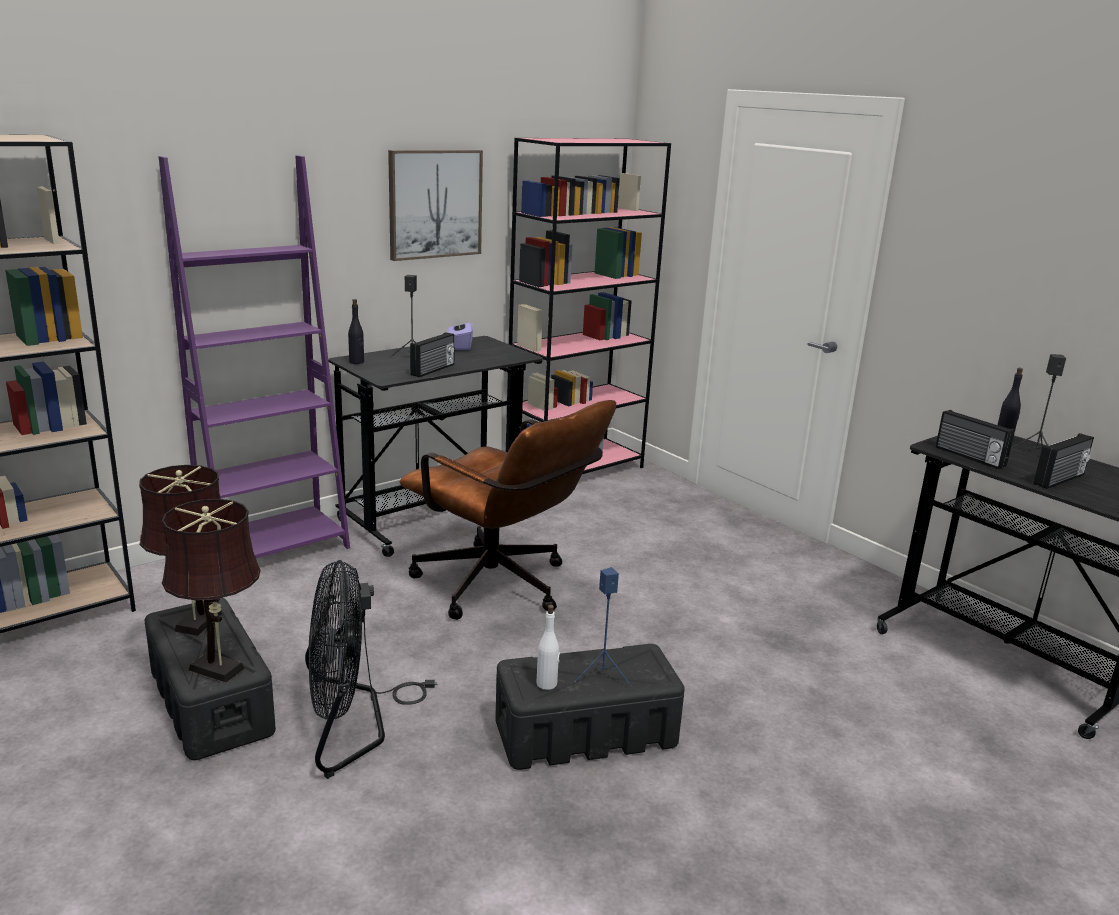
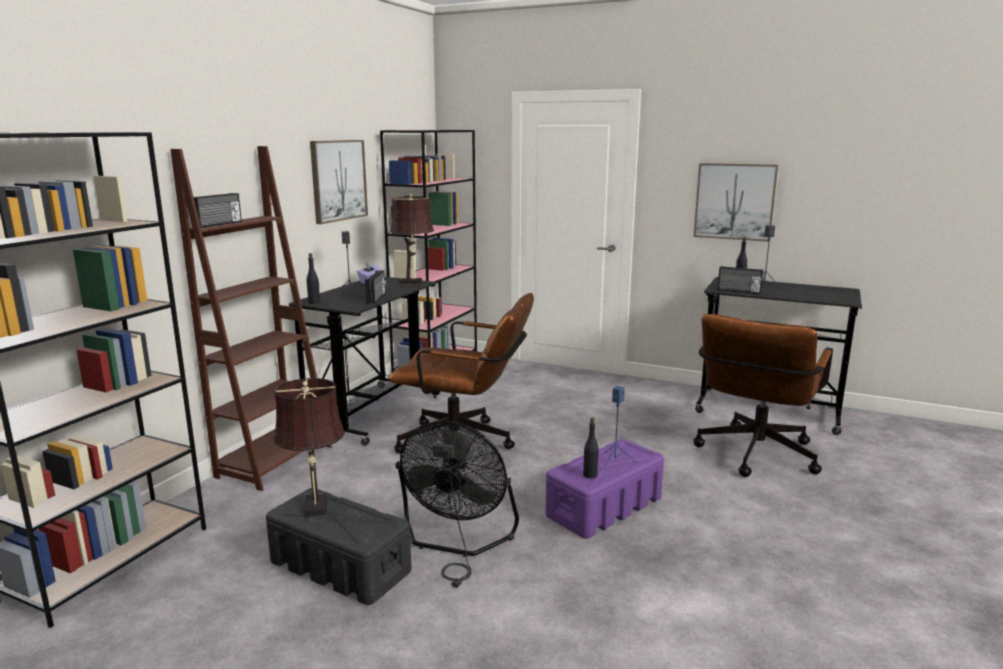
camera: 25 degrees left, 5 degrees down
(220, 670) = (372, 529): brown table lamp -> brown table lamp (413, 282)
(275, 549) = (274, 461): purple bookcase -> brown bookcase
(354, 716) = (453, 543): black fan -> black fan turned 150 degrees clockwise
(547, 684) = (590, 475): white bottle -> black bottle
(584, 733) = (603, 507): black storage box -> purple storage box
(893, 731) = (754, 457): none -> brown office chair
(1023, 303) = (734, 201): none -> picture
(1060, 479) = (791, 293): radio -> radio (218, 224)

